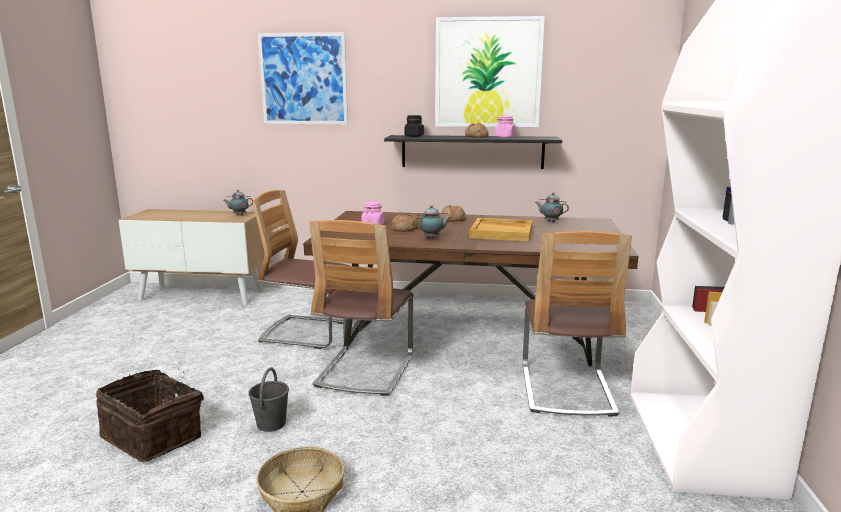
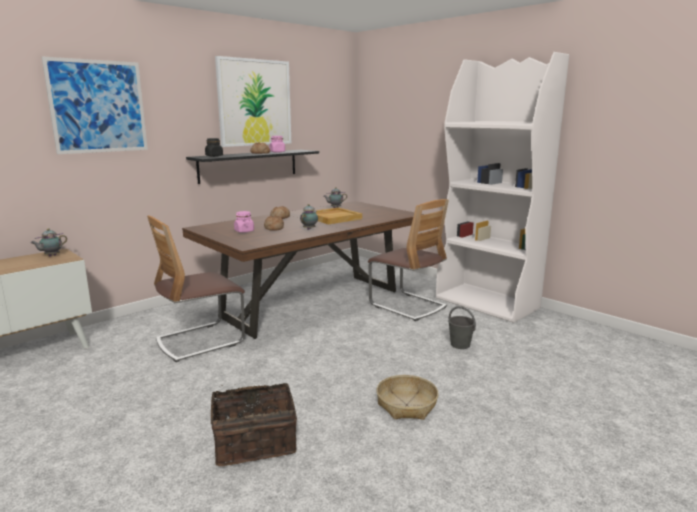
camera: 50 degrees left, 0 degrees up
(271, 424) = (313, 392): grey bucket -> grey bucket (460, 345)
(365, 370) = (295, 342): chair -> none

